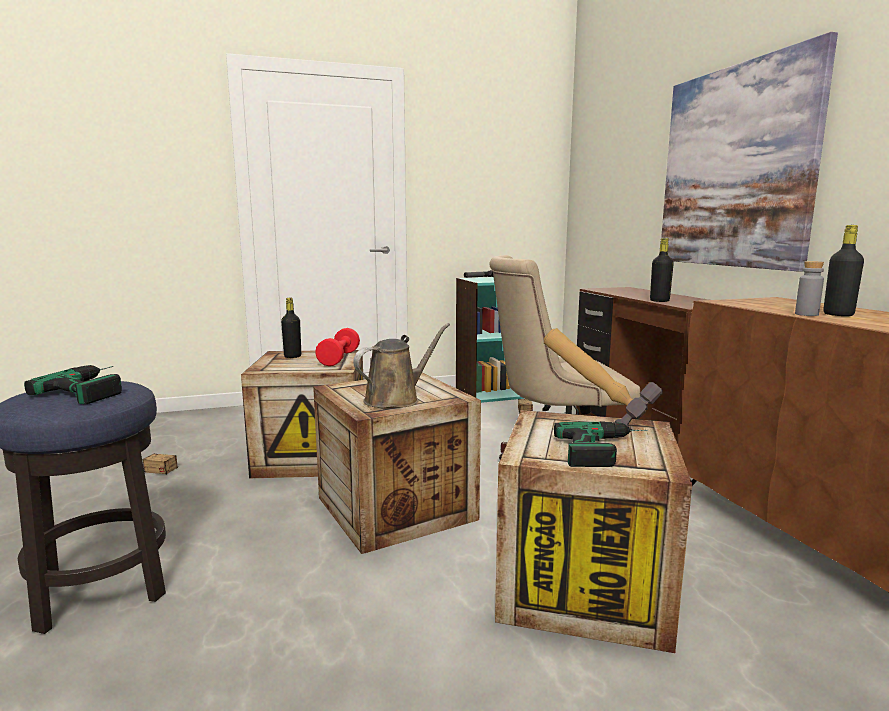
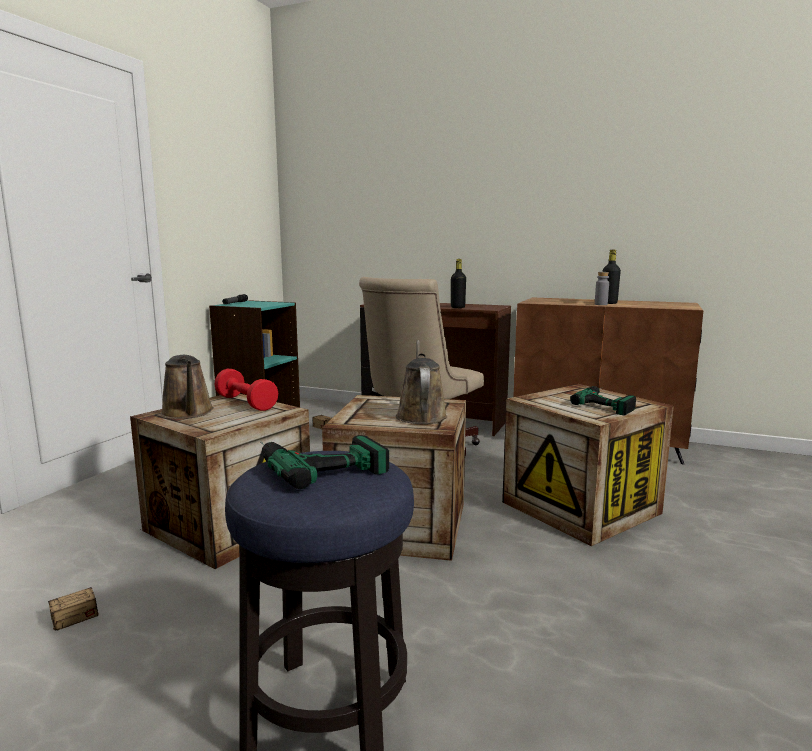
camera: 50 degrees left, 0 degrees up
(292, 356) = (188, 413): black bottle -> brown watering can
(597, 420) = (555, 392): hammer -> none
(734, 167) = (484, 207): picture -> none

